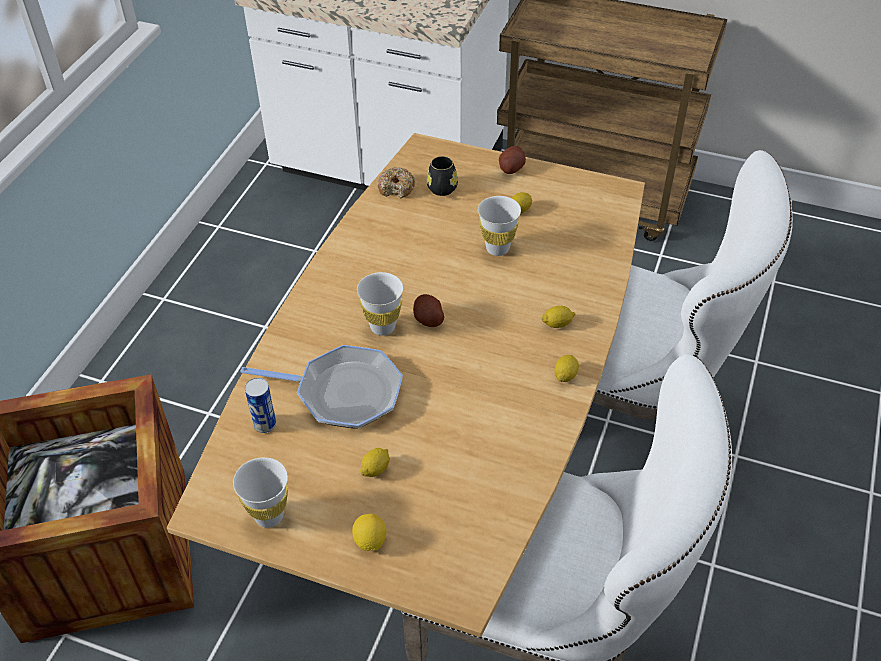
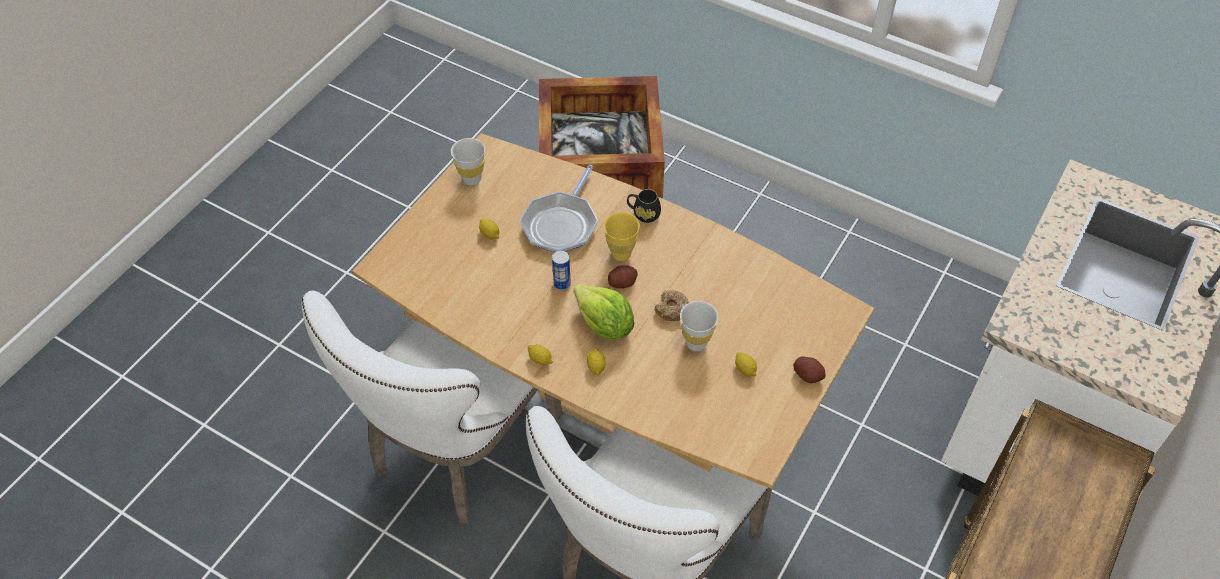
camera: 100 degrees right, 5 degrees up
(265, 424) = (546, 181): can -> can (562, 284)
(370, 541) = (435, 225): lemon -> none
(383, 327) = (621, 253): white cup -> yellow cup
(396, 188) = (790, 283): donut -> donut (672, 310)
(441, 191) = (781, 315): black mug -> black mug (643, 214)
(497, 326) = (604, 325): none -> lettuce

